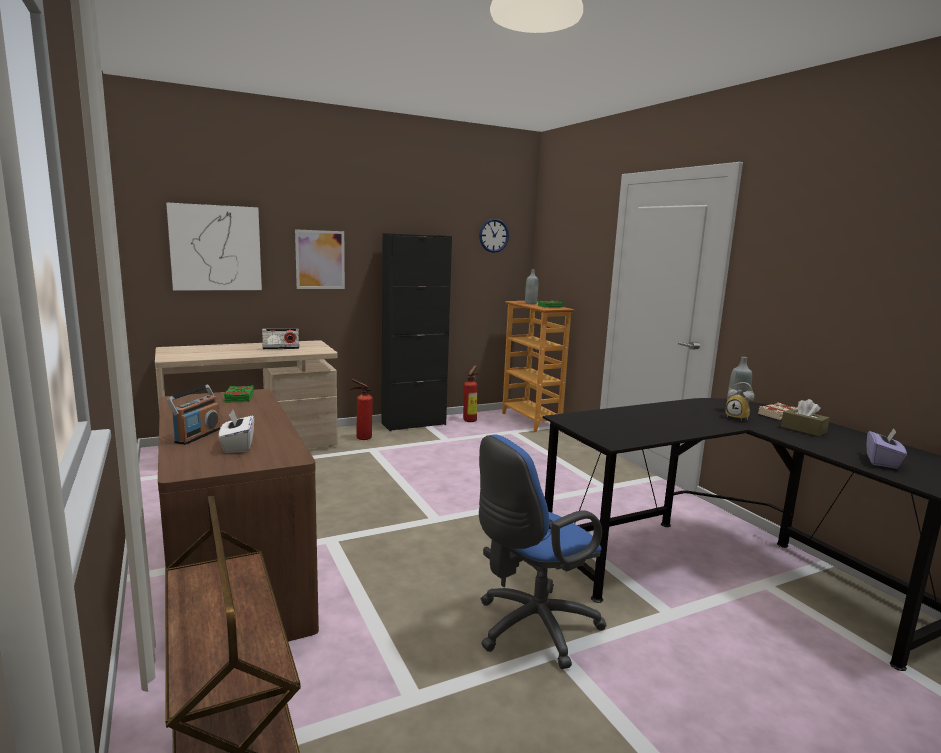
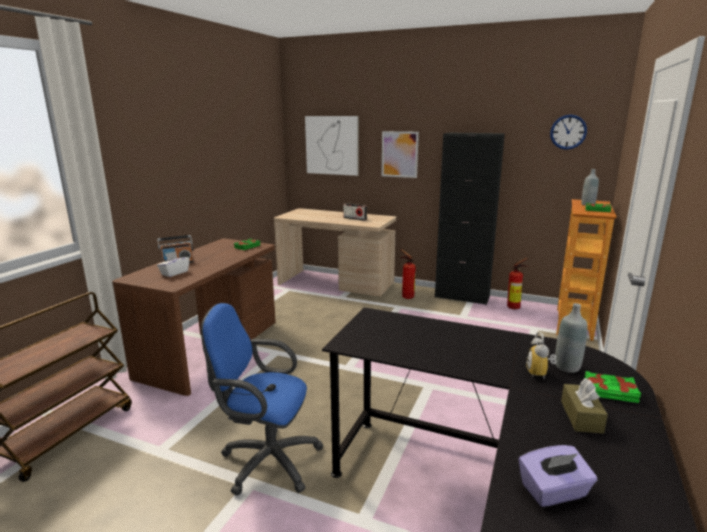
camera: 50 degrees right, 5 degrees up
(778, 415) = (610, 391): beige book -> green book

